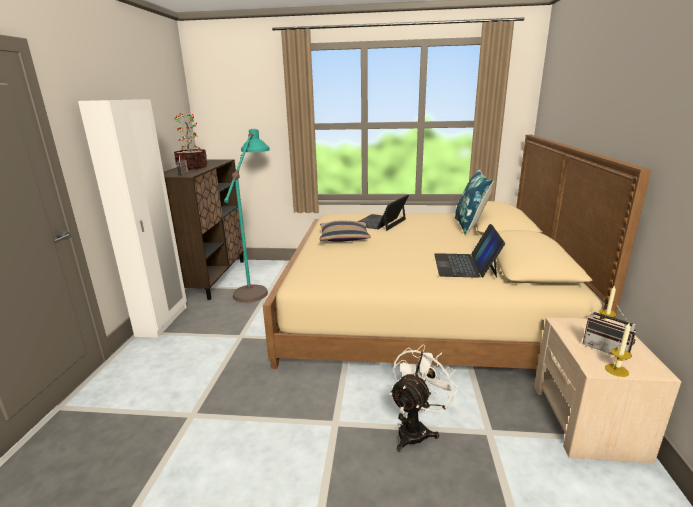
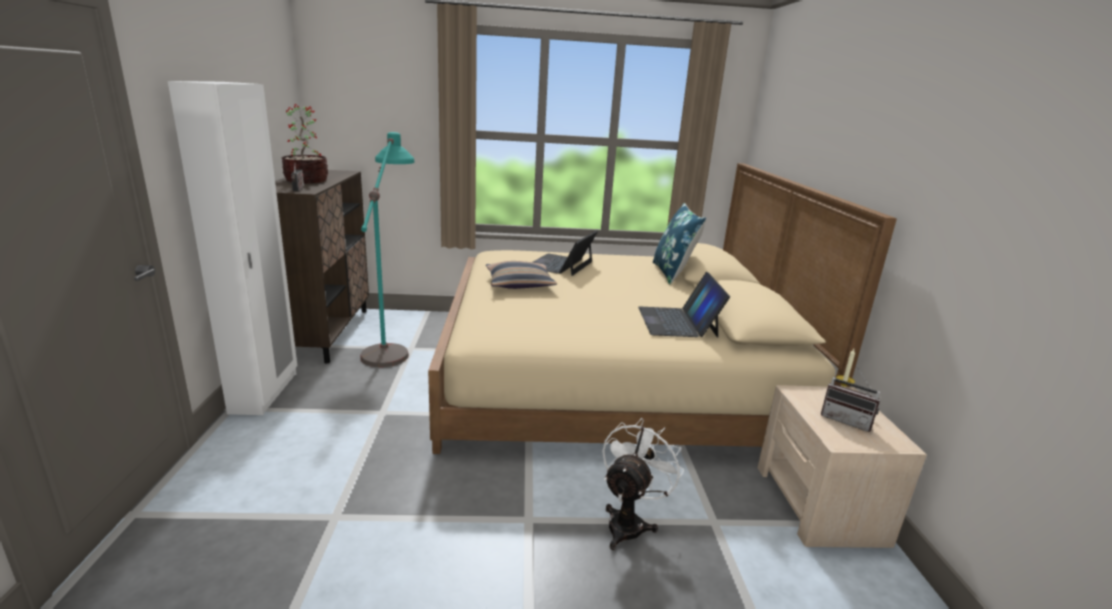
camera: 10 degrees left, 0 degrees up
(616, 370) = (860, 444): candle -> none

